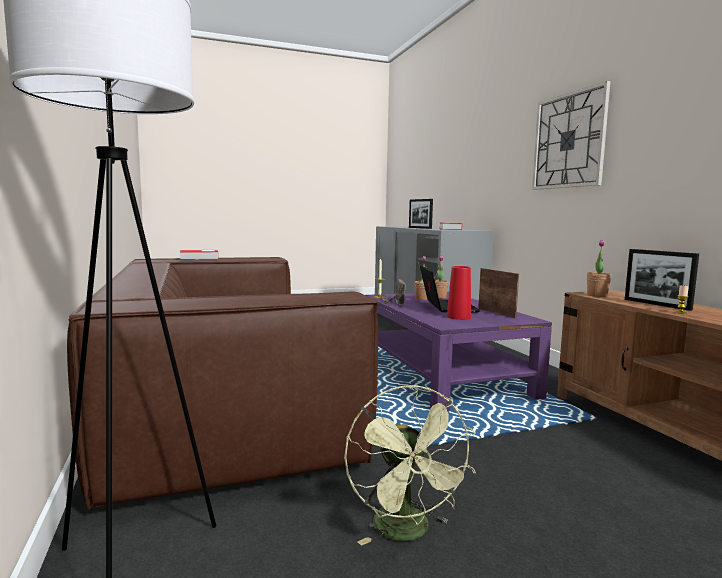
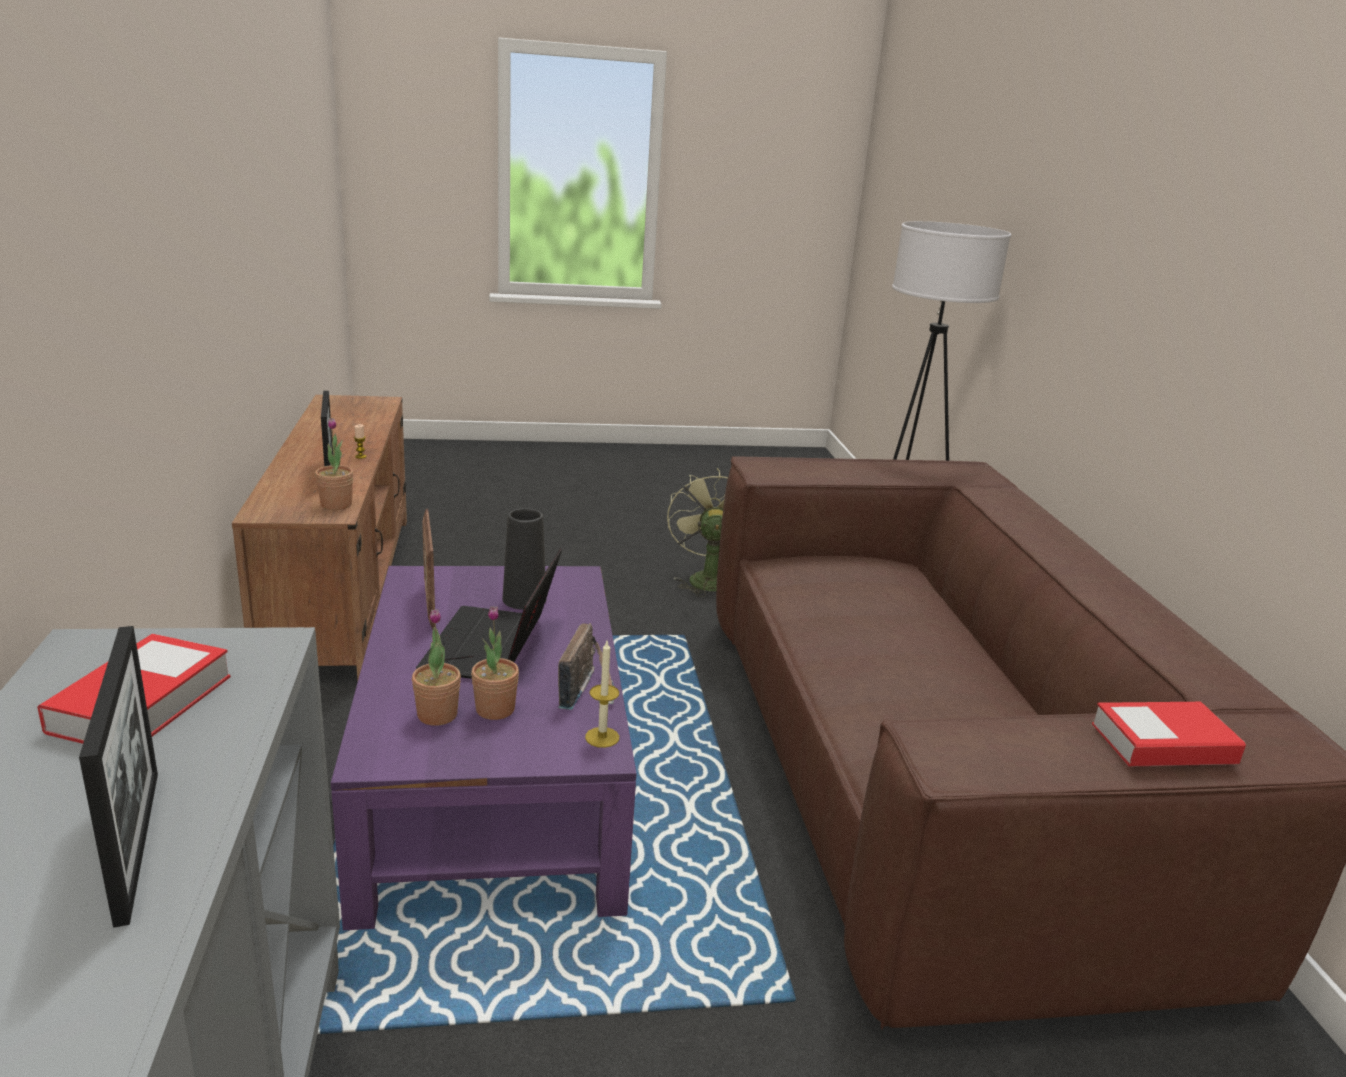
camera: 170 degrees left, 15 degrees up
(458, 317) = (524, 599): red vase -> black vase
(569, 140) = (127, 244): wall clock -> none

